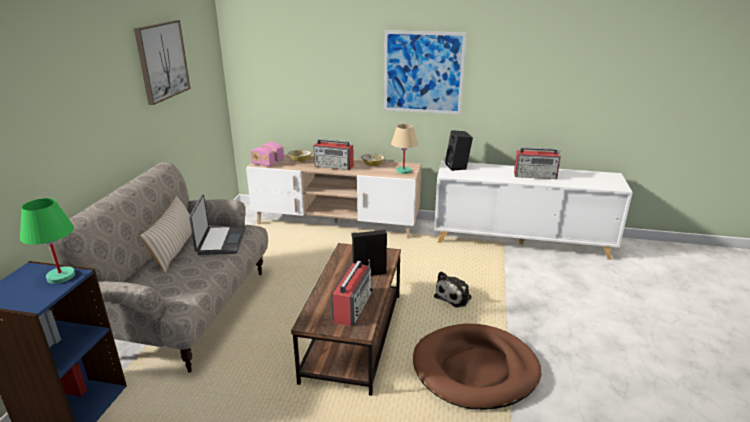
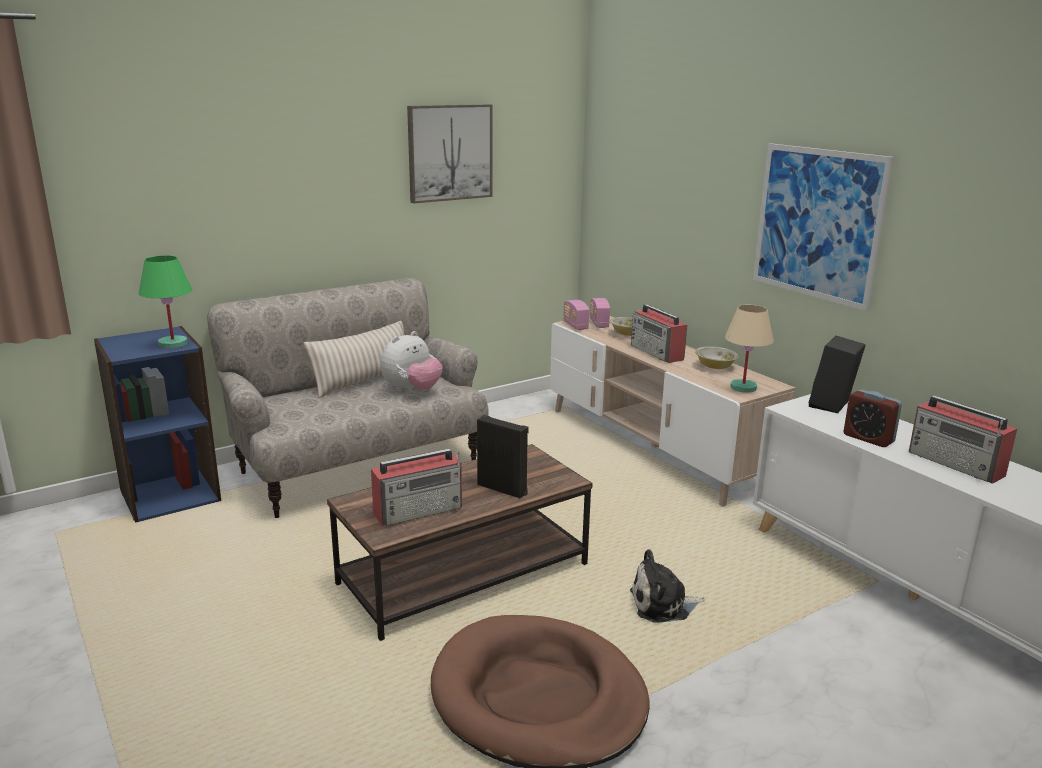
camera: 45 degrees right, 5 degrees down
(220, 241) = (412, 390): laptop -> plush toy
(494, 176) = (868, 438): none -> alarm clock

